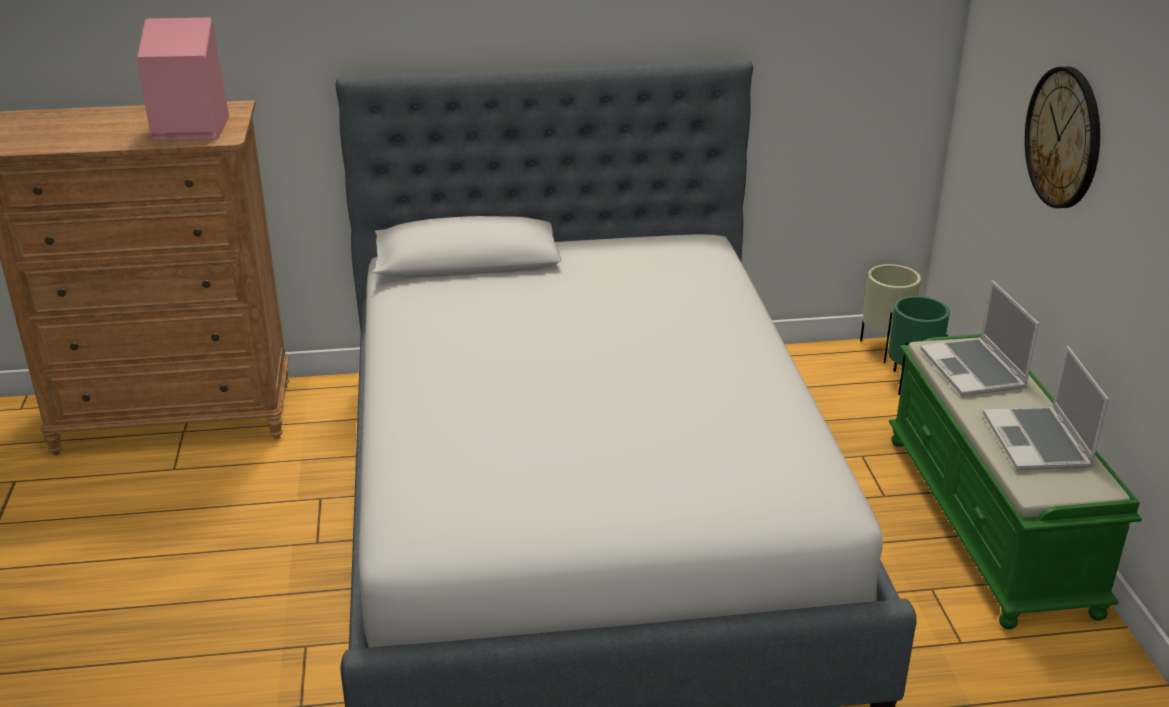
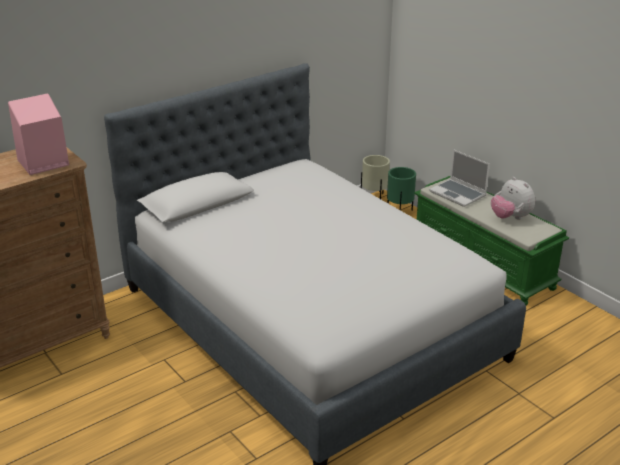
camera: 30 degrees left, 0 degrees up
(1038, 442) = (510, 217): laptop -> plush toy
(1064, 137) = (478, 74): wall clock -> none

